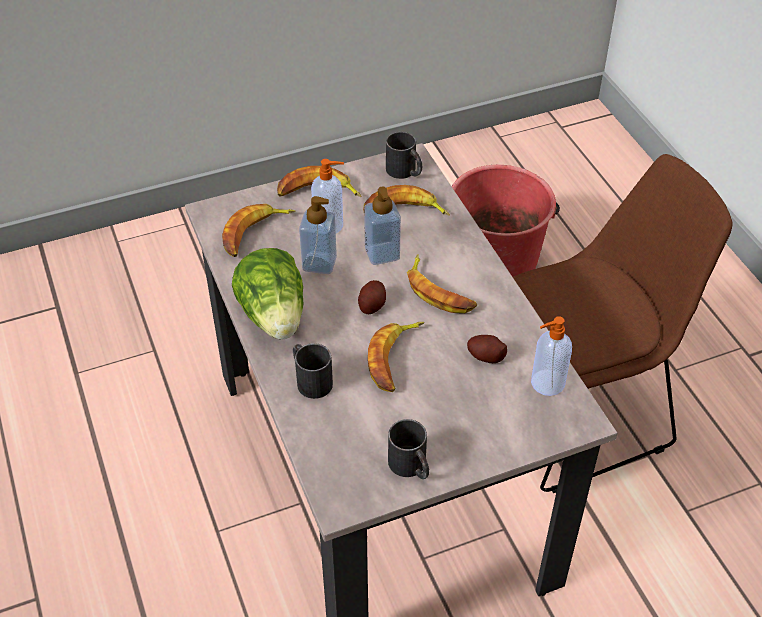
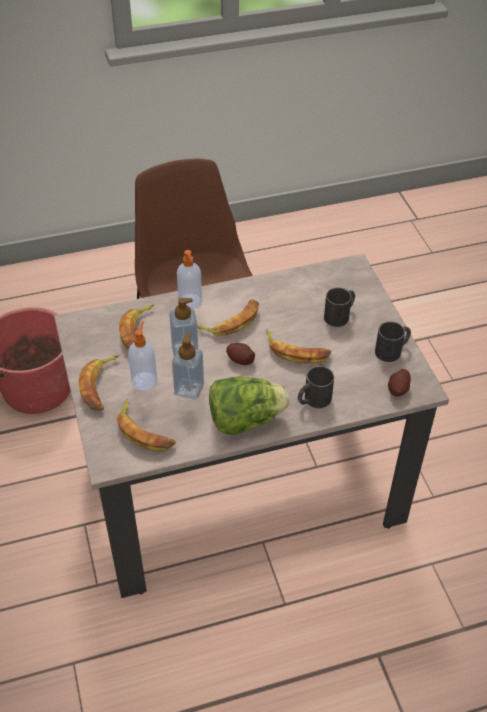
camera: 85 degrees left, 0 degrees up
(405, 172) = (89, 328): black mug -> black mug (340, 315)
(485, 356) = (297, 304): potato -> potato (398, 390)
(546, 383) = (323, 278): soap dispenser -> soap dispenser (190, 302)

